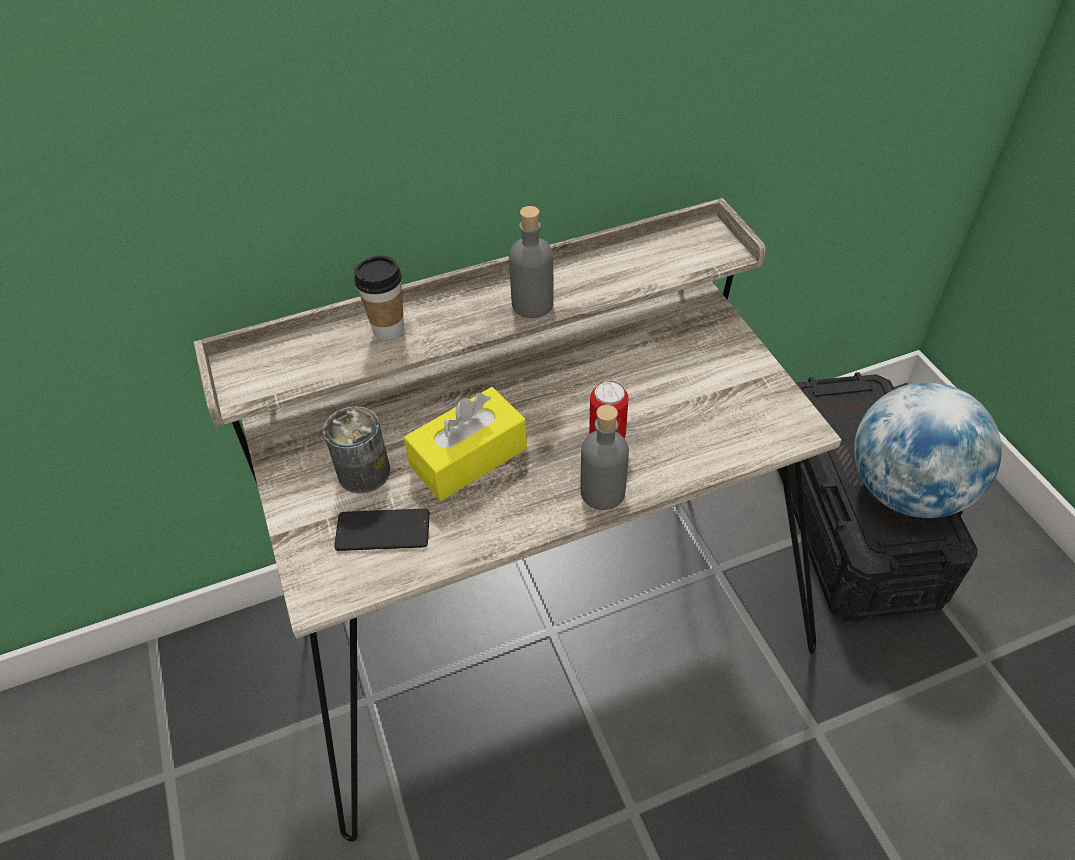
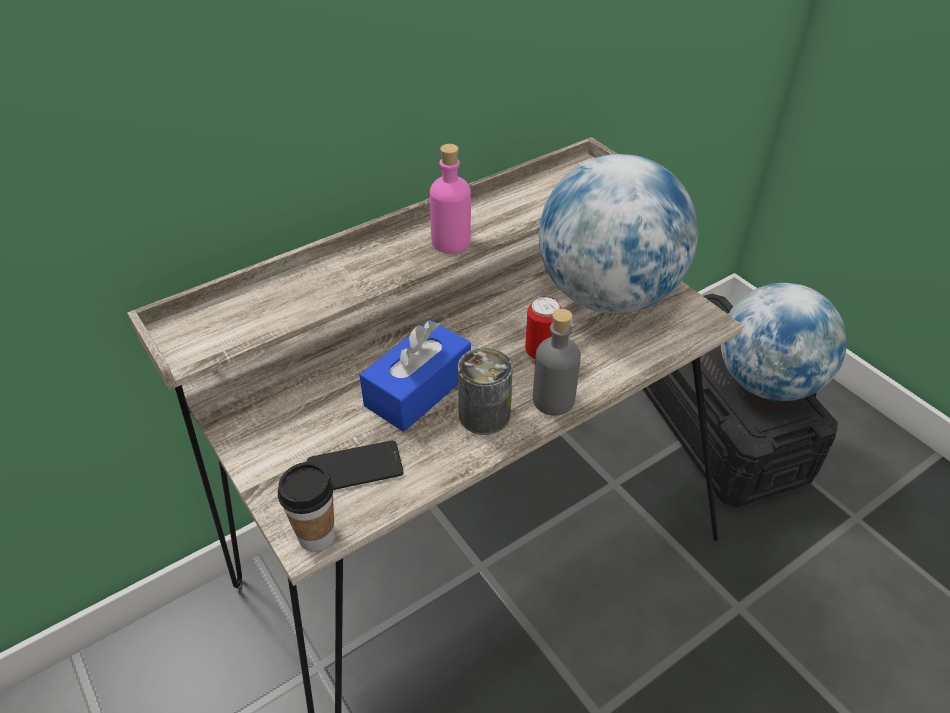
camera: 15 degrees left, 5 degrees down
(364, 472) = (319, 418): can -> can (484, 415)
(388, 329) = (321, 279): cup -> cup (316, 536)
(468, 457) = (418, 389): yellow tissue box -> blue tissue box
(532, 304) = (451, 241): grey bottle -> pink bottle
(700, 382) = (608, 295): none -> globe

